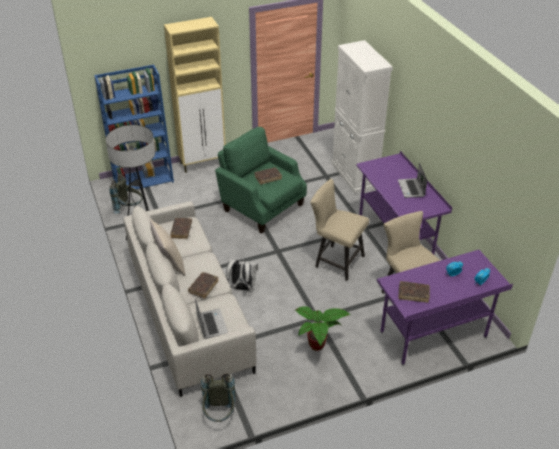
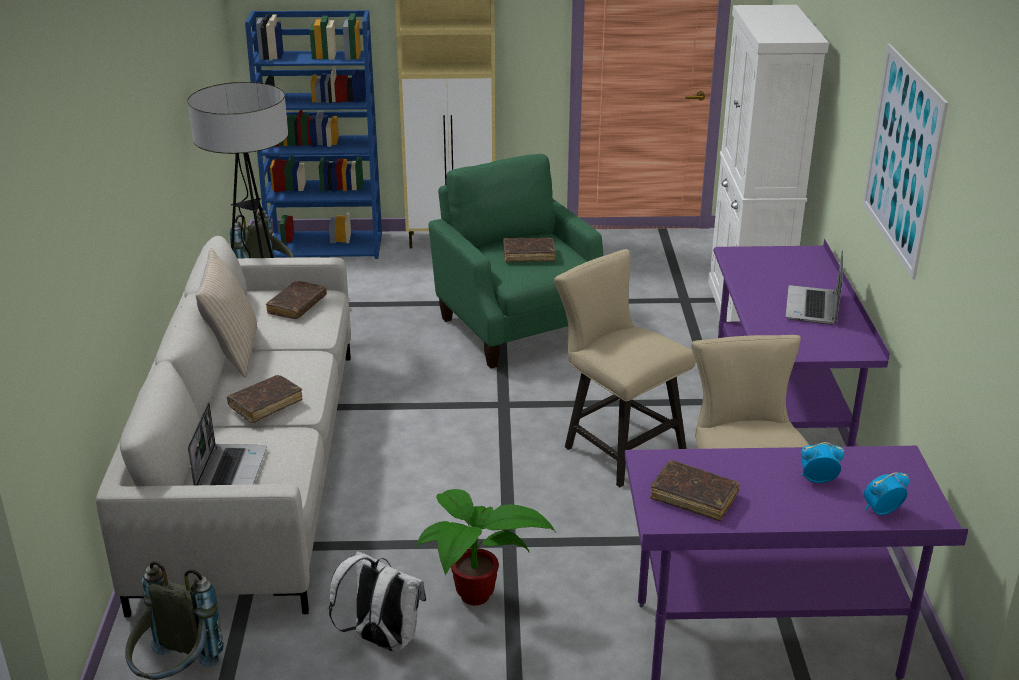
camera: 20 degrees right, 10 degrees down
(242, 288) = (388, 451): white backpack -> white backpack (382, 640)
(449, 130) = (902, 158): none -> picture

